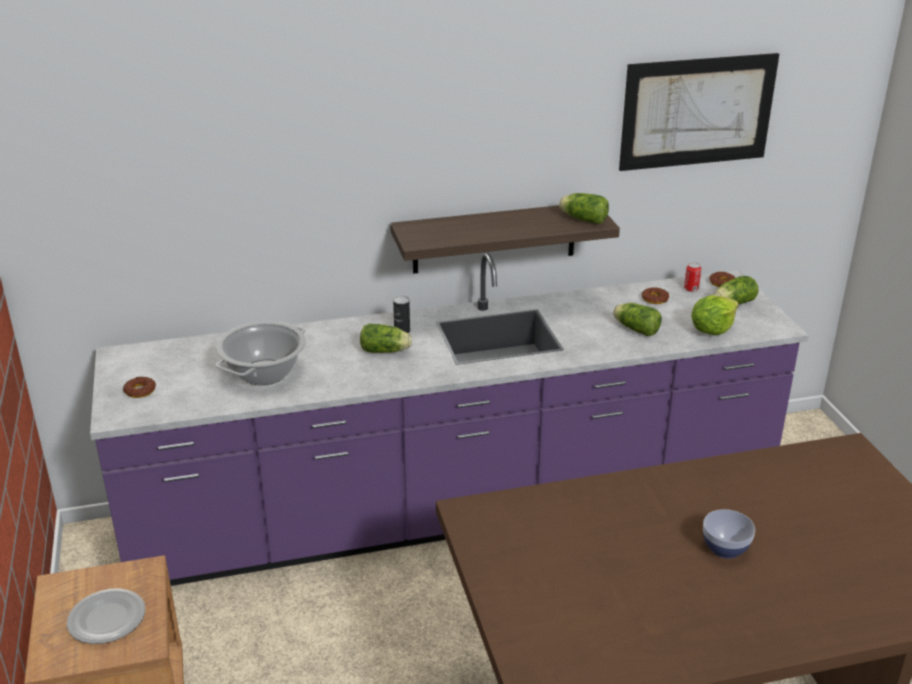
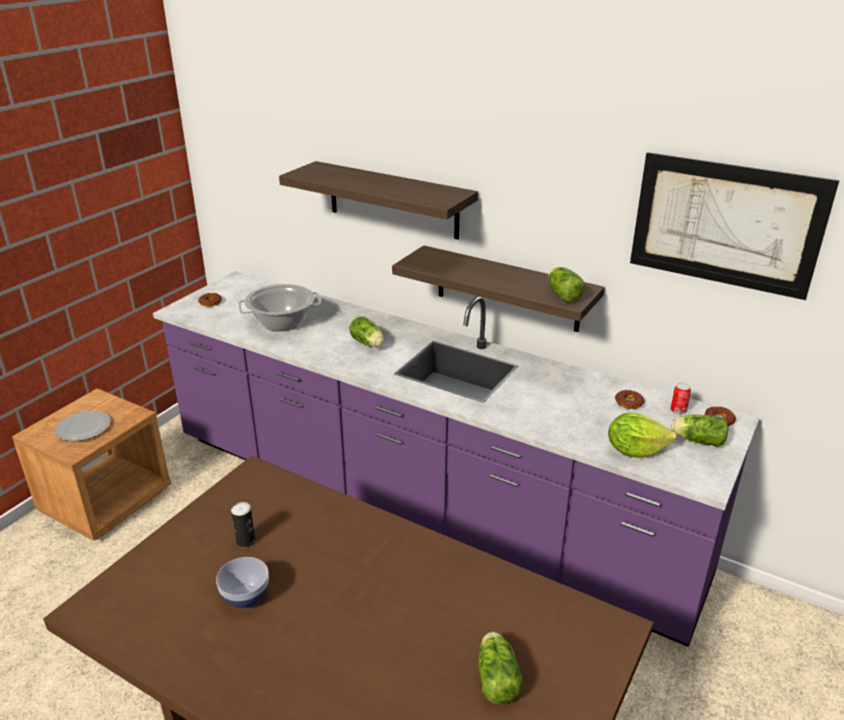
camera: 45 degrees right, 0 degrees up
(347, 182) = (393, 200): none -> shelf
(402, 331) = (401, 336): can -> can (245, 541)
(635, 329) = (567, 416): lettuce -> lettuce (496, 677)
(725, 548) = (358, 621): bowl -> bowl (246, 597)

